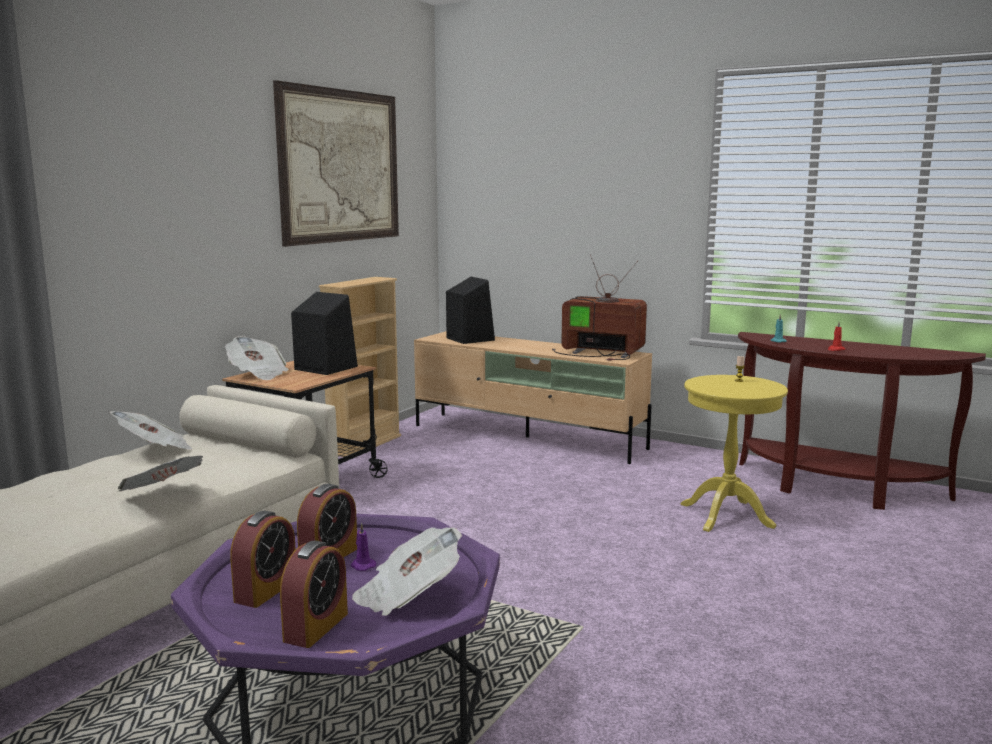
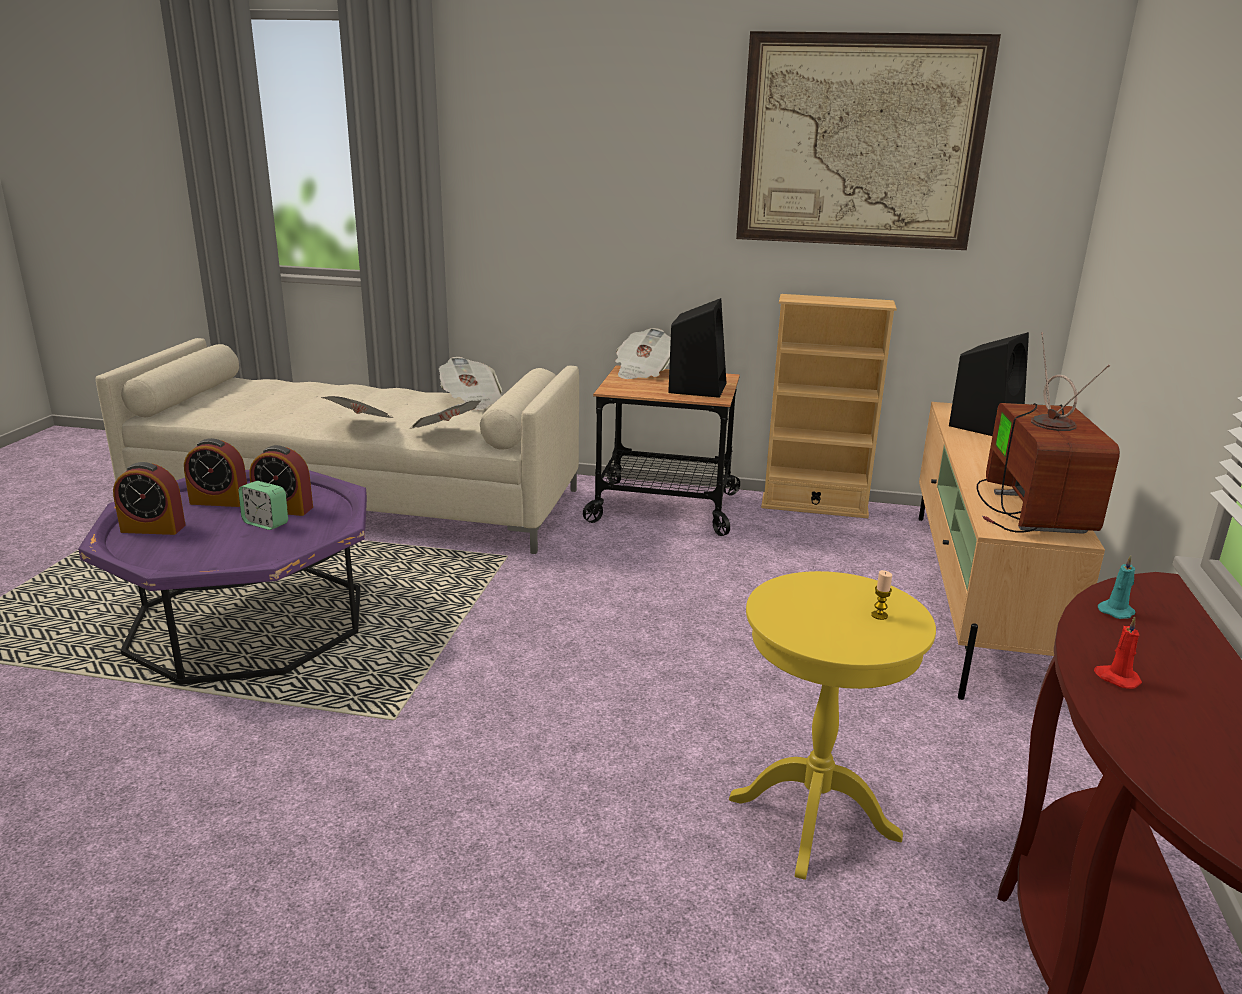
camera: 70 degrees right, 10 degrees up
(362, 565) = (266, 523): purple candle -> alarm clock
(407, 596) = (203, 550): newspaper -> newspaper (446, 433)

